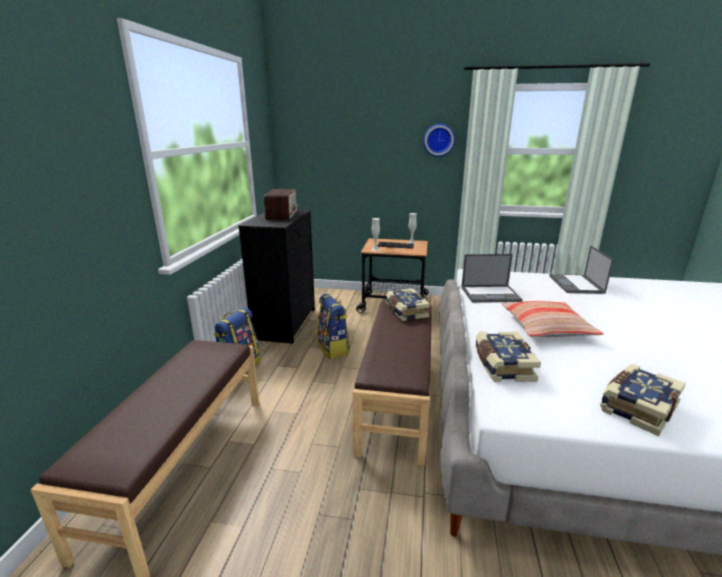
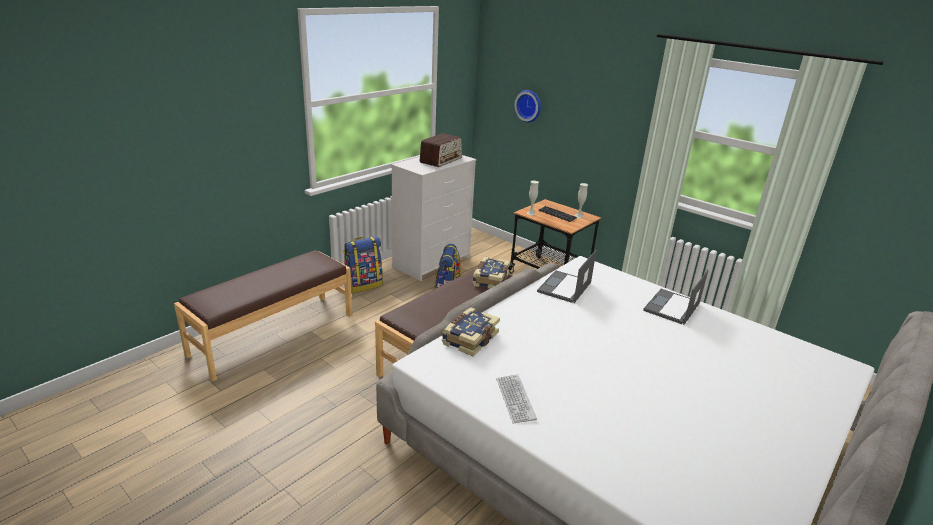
camera: 30 degrees right, 5 degrees up
(285, 323) = (432, 262): black dresser -> white dresser
(439, 140) = (629, 108): wall clock -> wall clock (529, 105)
(491, 294) = (564, 287): laptop -> laptop turned 90 degrees clockwise
(546, 328) = (558, 329): pillow -> none
(636, 407) = (515, 399): book -> keyboard

